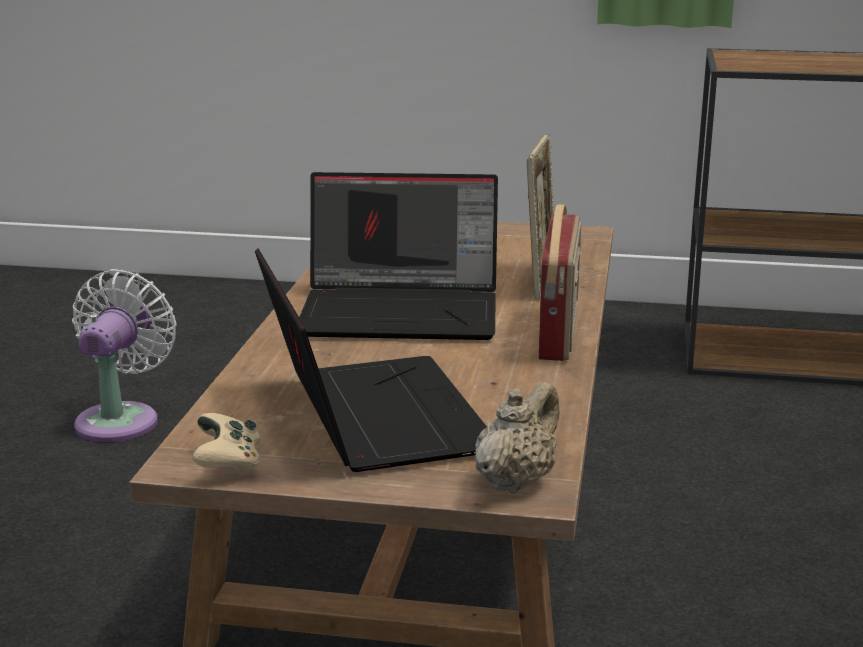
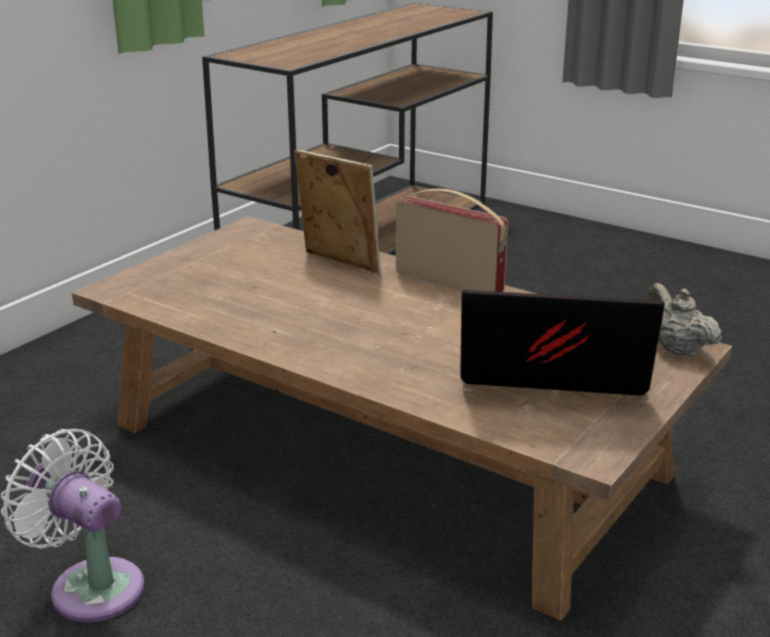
camera: 65 degrees left, 5 degrees up
(228, 465) = (605, 439): beige game controller -> none
(403, 311) = (353, 322): laptop -> none

